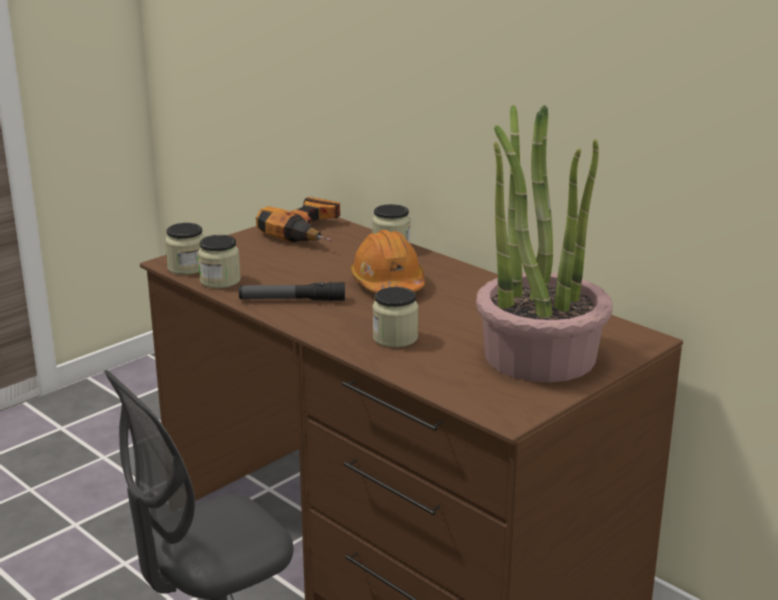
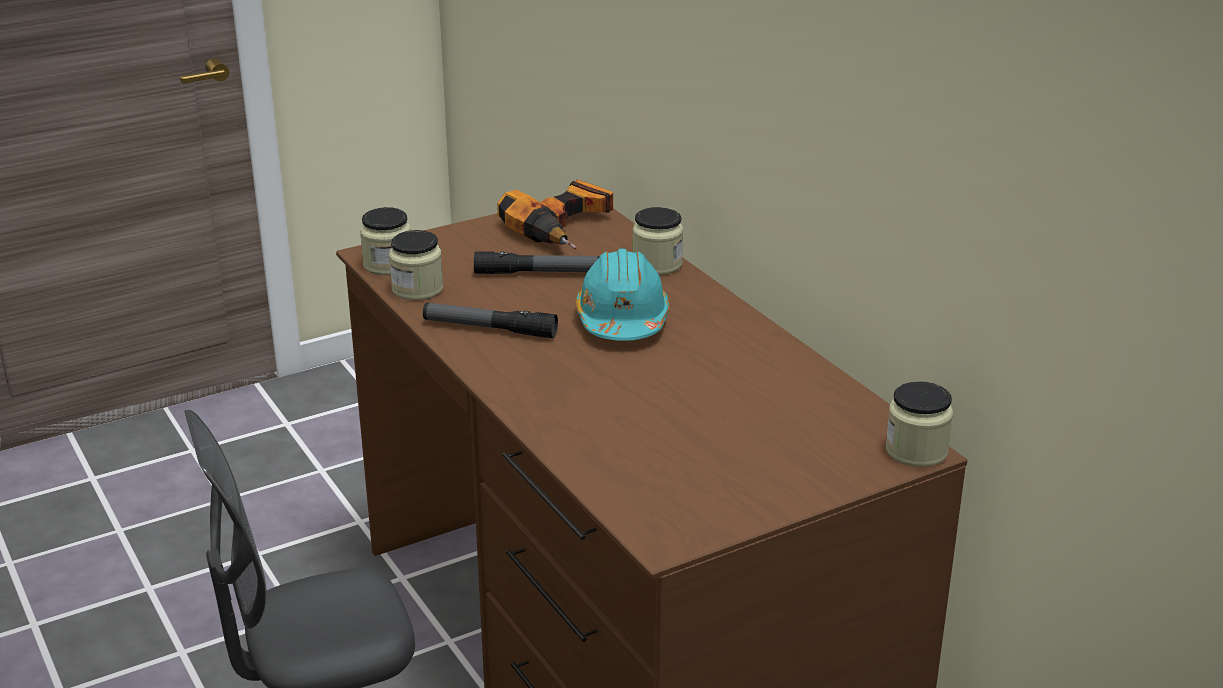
camera: 15 degrees right, 5 degrees up
(306, 261) = (538, 273): none -> flashlight
(388, 284) = (622, 320): orange hard hat -> turquoise hard hat
(395, 338) = (586, 402): jar -> jar (916, 451)
(539, 355) = (757, 455): potted plant -> none

